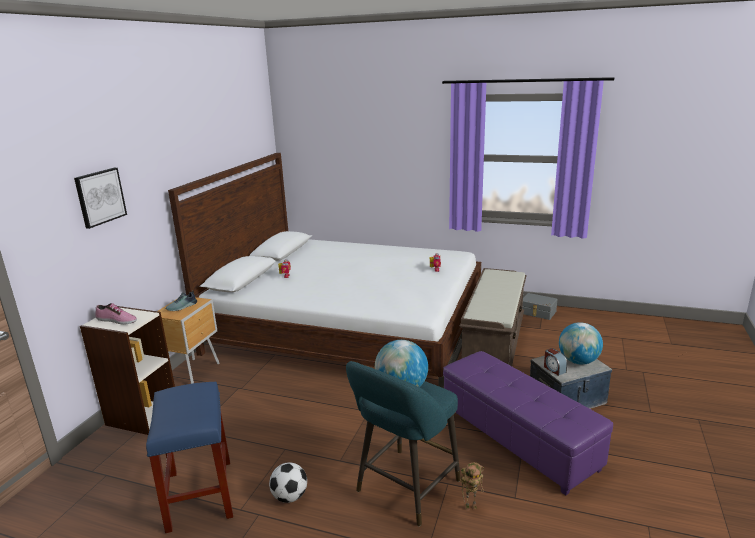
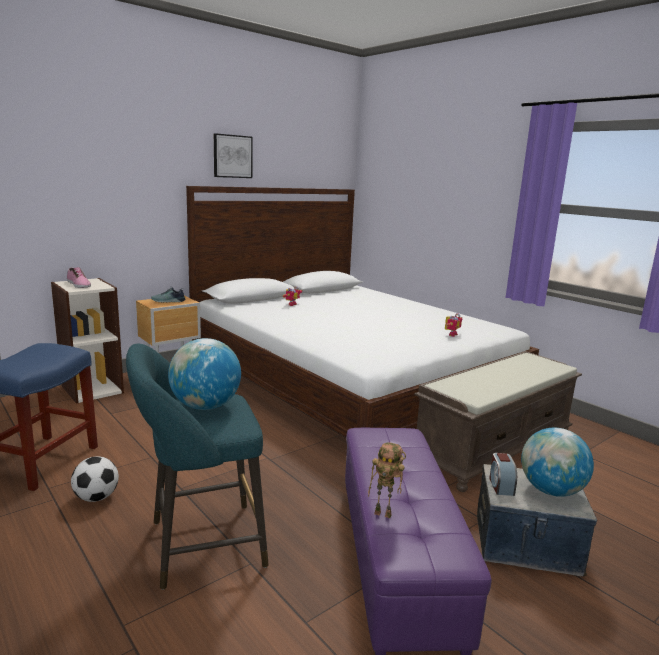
camera: 30 degrees right, 5 degrees down
(100, 197) = (102, 170): picture -> picture (232, 156)
(471, 507) = (241, 602): toy robot -> toy robot (384, 513)
(537, 312) = (599, 436): grey storage box -> none

